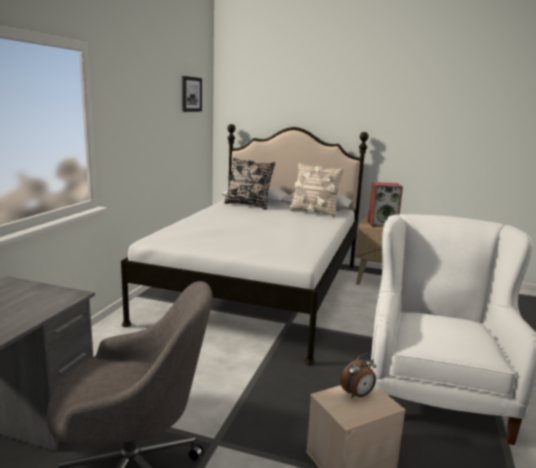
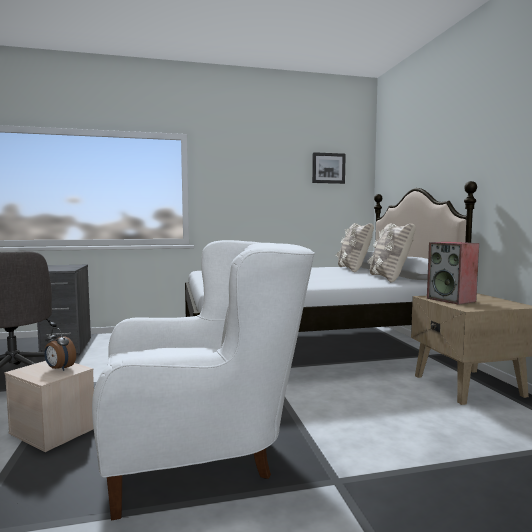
camera: 60 degrees right, 10 degrees down
(248, 205) = (352, 269): black pillow -> beige pillow

